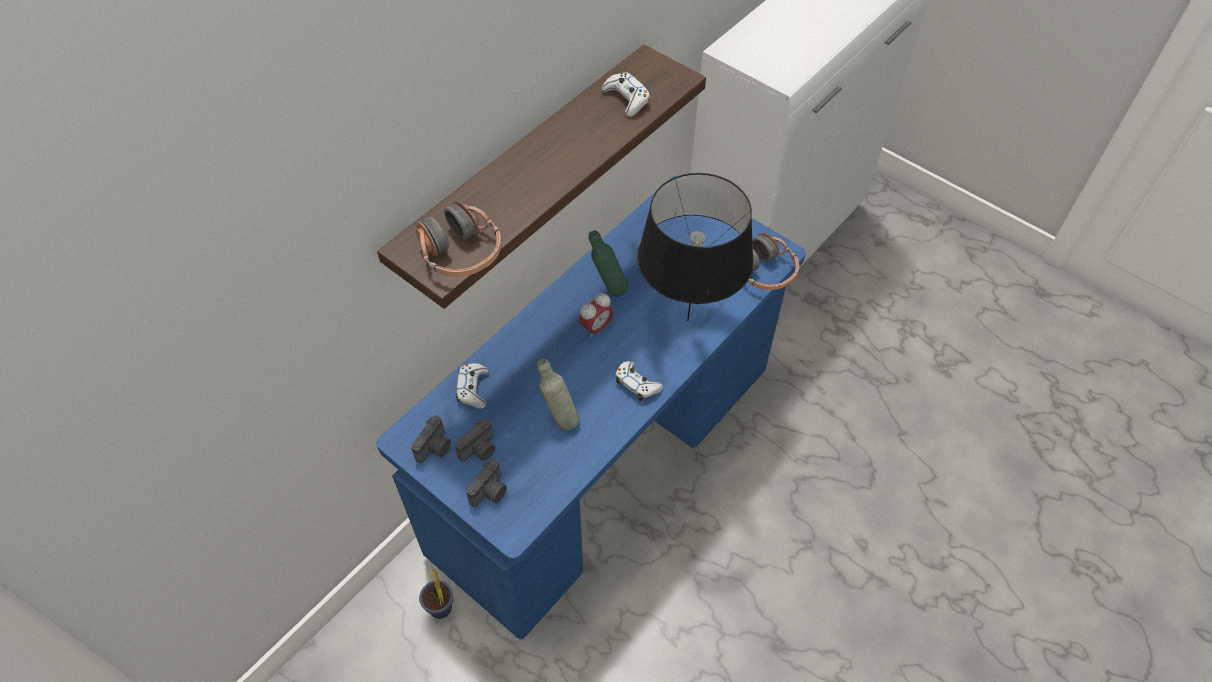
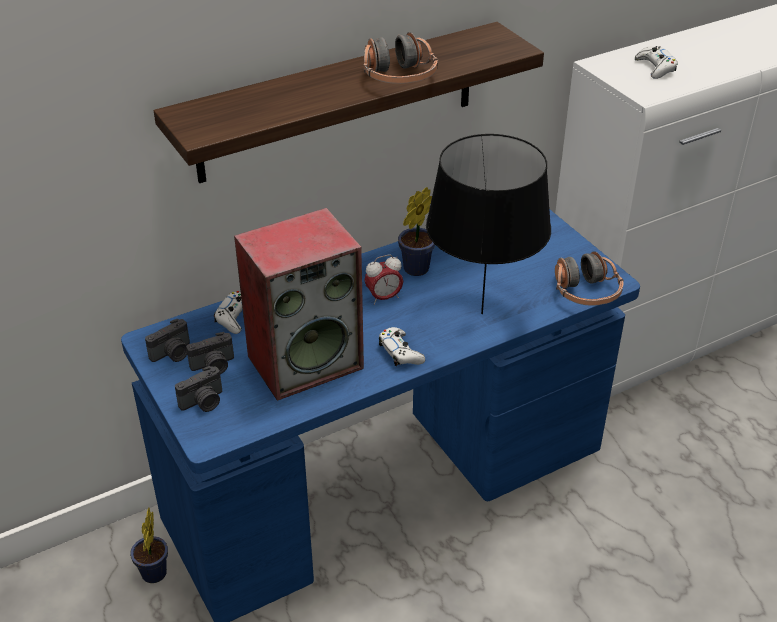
camera: 20 degrees right, 15 degrees down
(461, 253) = (226, 125): headphones -> headphones (399, 77)
(559, 418) = (306, 361): grey bottle -> speaker
(608, 289) = (413, 270): green bottle -> potted plant
(626, 99) = (454, 53): white game controller -> white game controller (655, 68)

